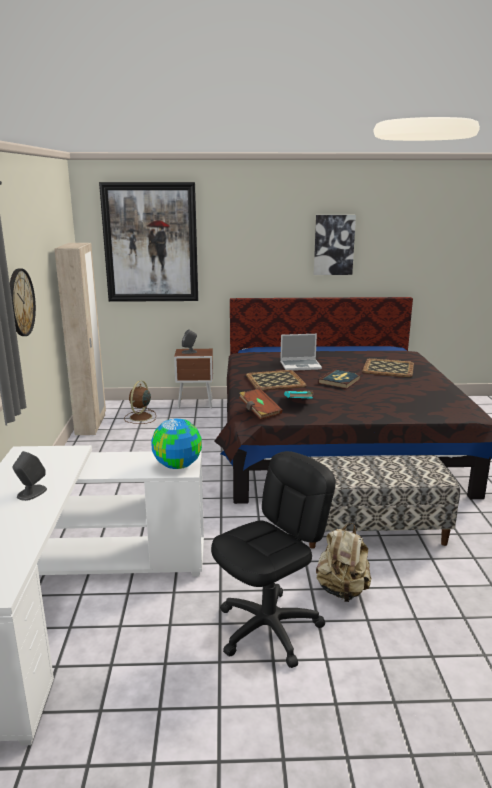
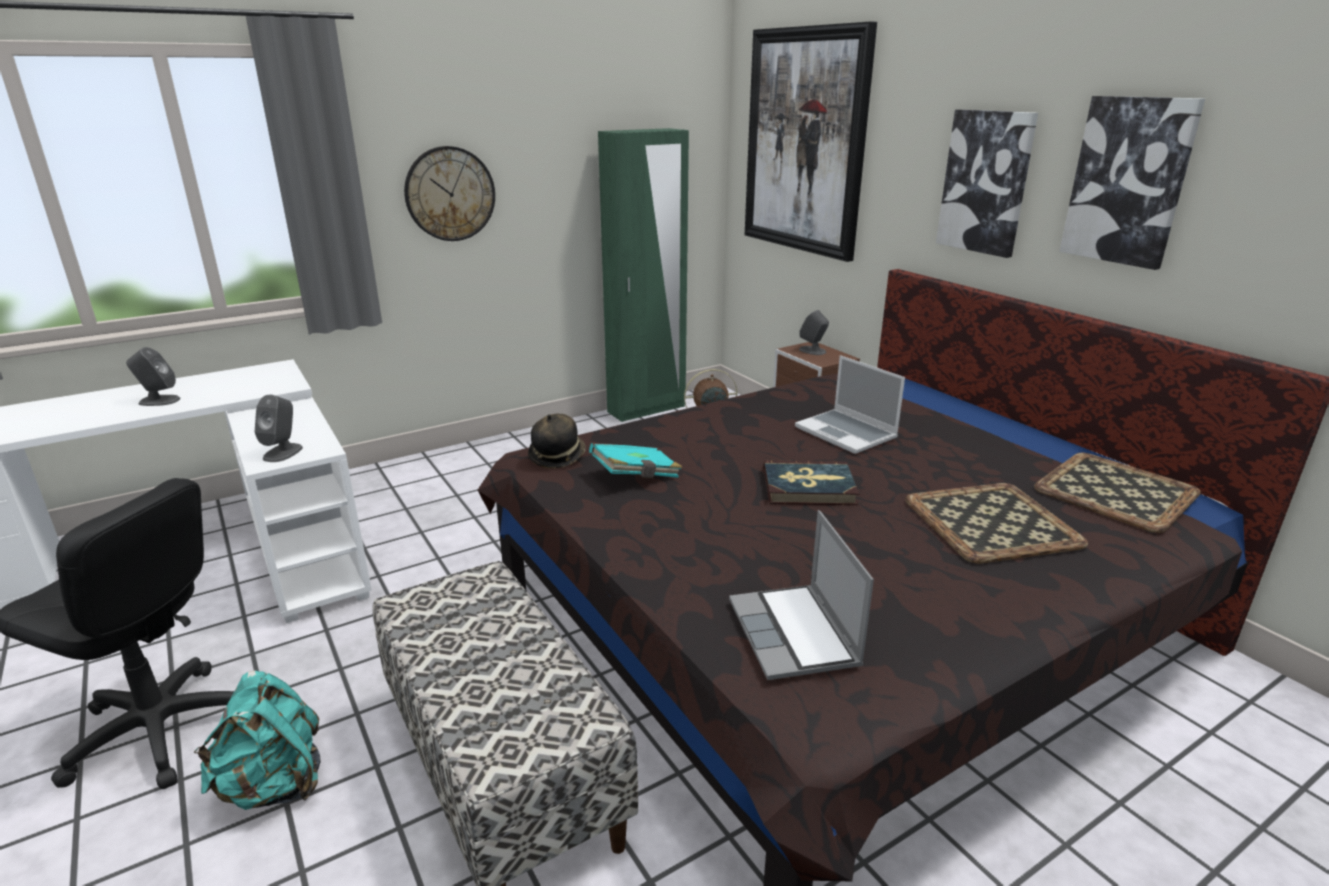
camera: 60 degrees right, 5 degrees up
(91, 425) = (646, 409): beige wardrobe -> green wardrobe
(177, 465) = (283, 452): globe -> grey speaker
(259, 411) = (557, 456): brown book -> hat
(272, 252) = (986, 182): none -> picture
(274, 380) = (727, 432): tray -> tray (1115, 490)
(342, 590) = (274, 785): beige backpack -> turquoise backpack
(433, 405) = (795, 634): none -> laptop

